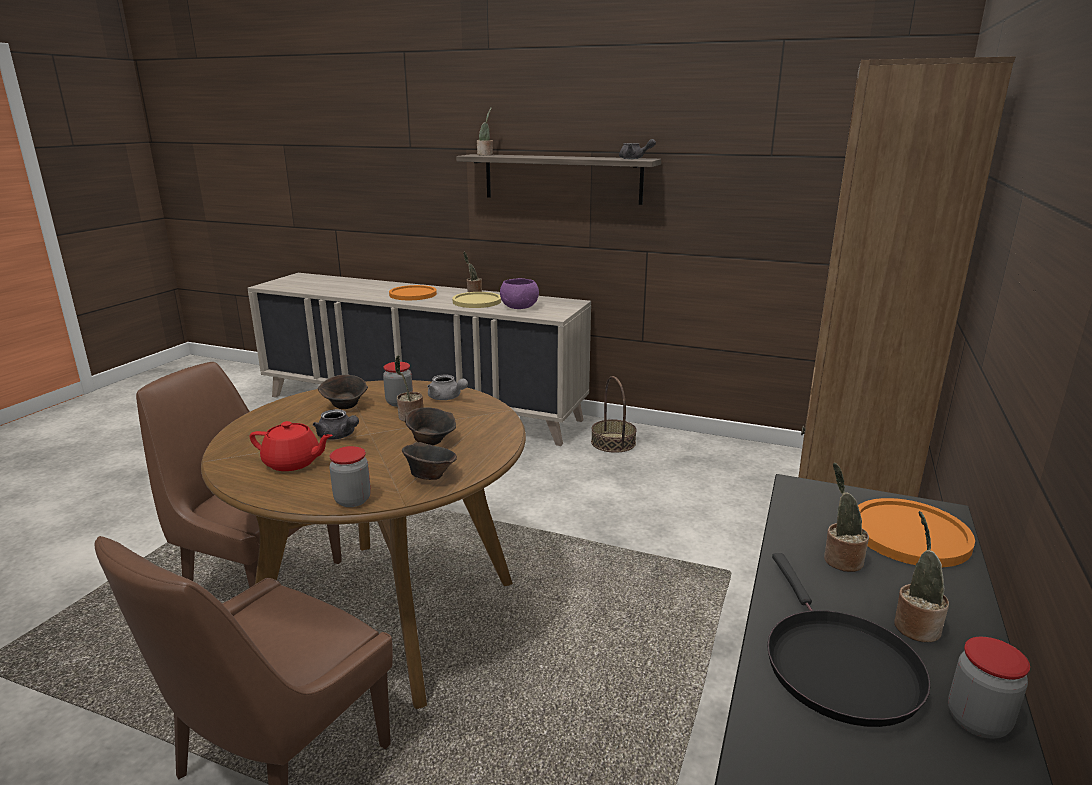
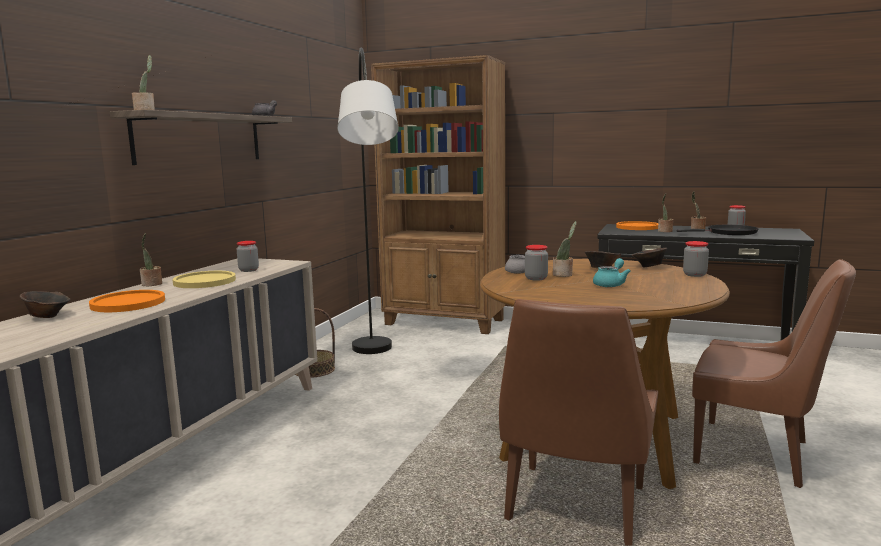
camera: 90 degrees left, 10 degrees down
(293, 463) = (663, 288): red teapot -> none
(338, 436) = (611, 284): grey teapot -> turquoise teapot
(346, 406) = (551, 288): brown bowl -> brown bowl (47, 316)
(519, 307) = (248, 270): purple bowl -> jar
(602, 475) = (376, 374): none -> grey floor lamp

